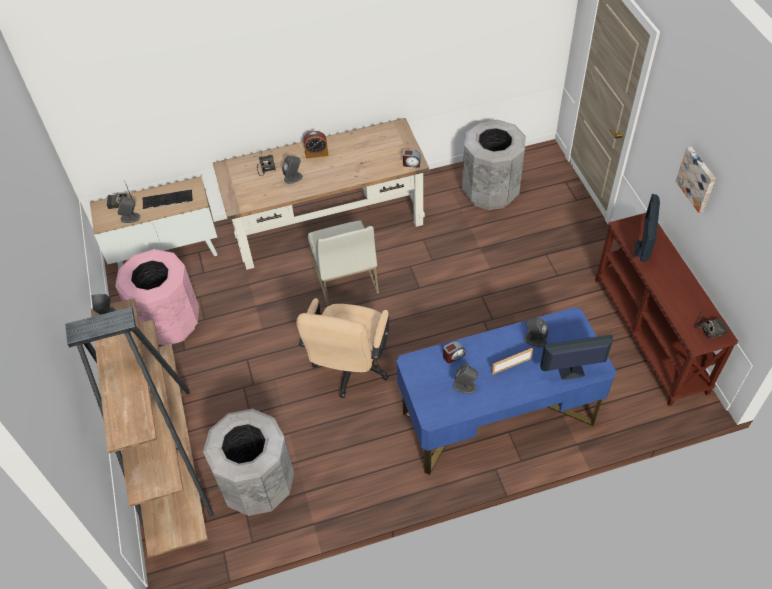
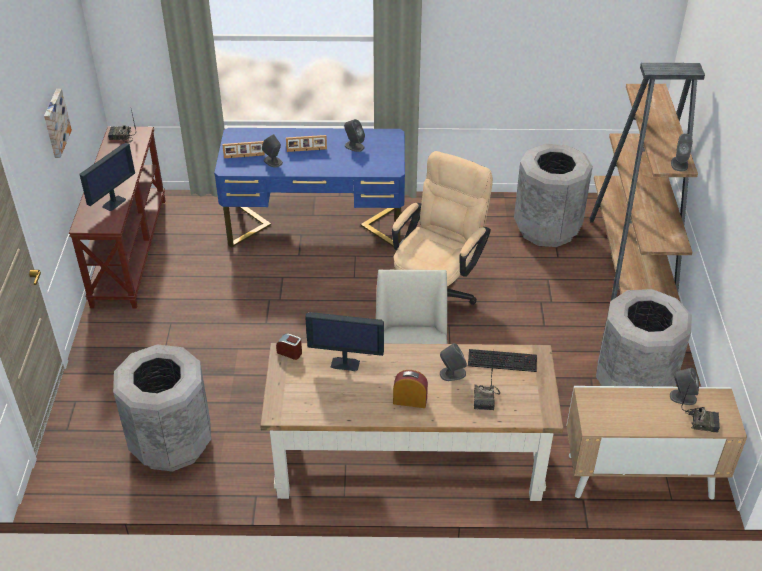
camera: 165 degrees left, 10 degrees down
(167, 200) = (632, 410): keyboard -> keyboard (503, 360)
(169, 323) = (633, 384): pink trash can -> grey trash can
(453, 356) = (352, 166): alarm clock -> none
(567, 338) = (244, 156): none -> picture frame
(570, 372) = (261, 136): monitor -> monitor (346, 364)

